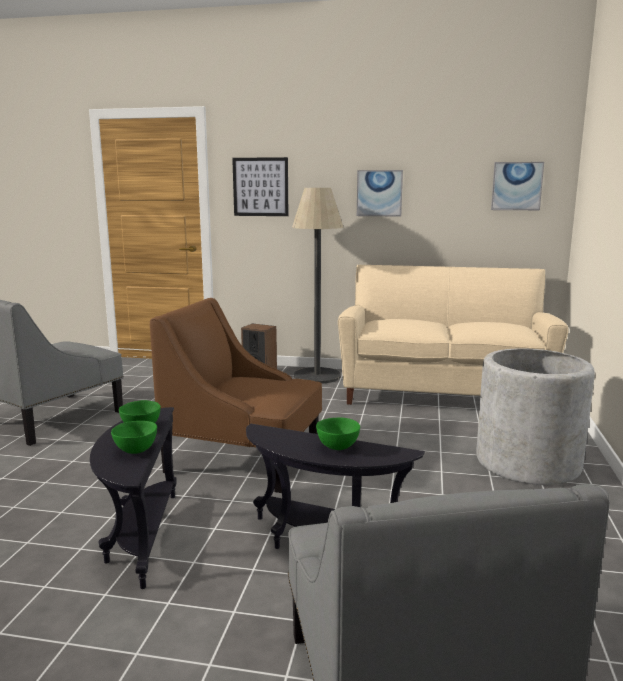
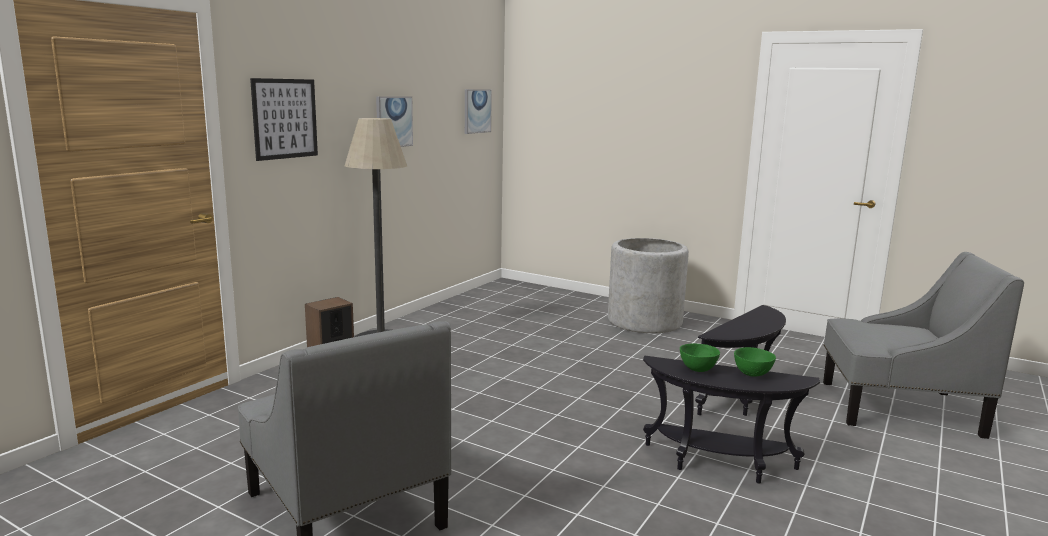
camera: 70 degrees left, 0 degrees up
(244, 459) = (581, 405): brown armchair -> none
(338, 447) = (755, 320): green bowl -> none
(443, 393) = (490, 310): beige sofa -> none

